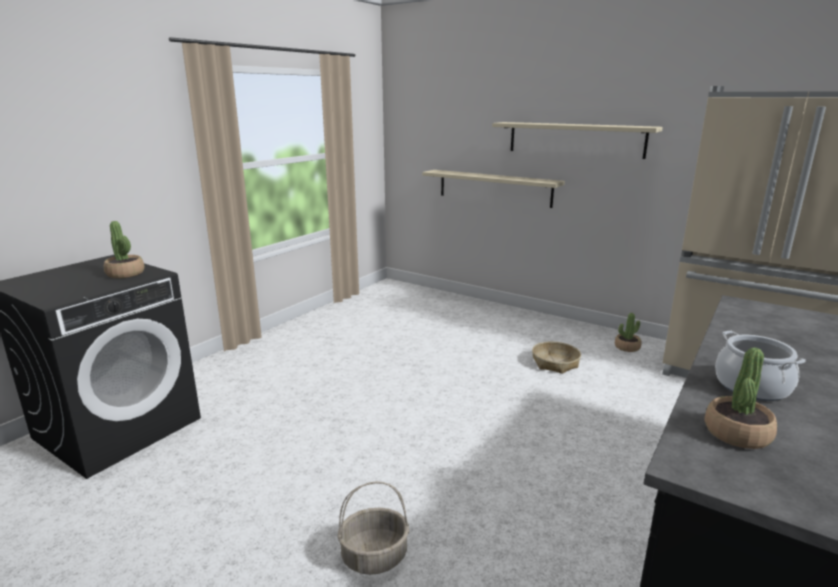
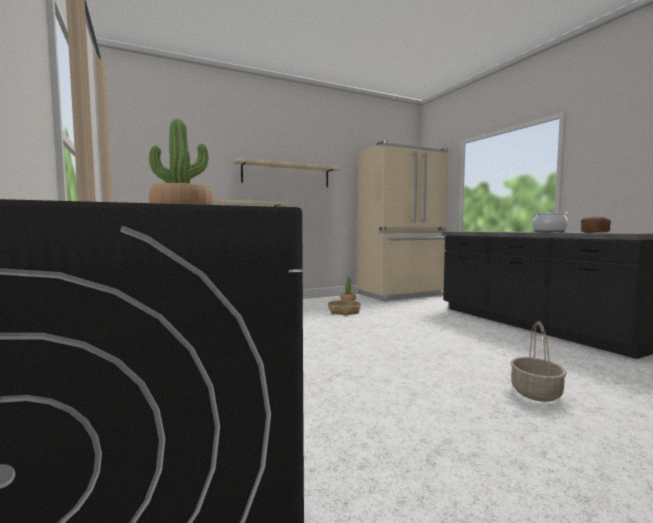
camera: 60 degrees left, 15 degrees down
(737, 433) = (595, 232): potted plant -> bread

